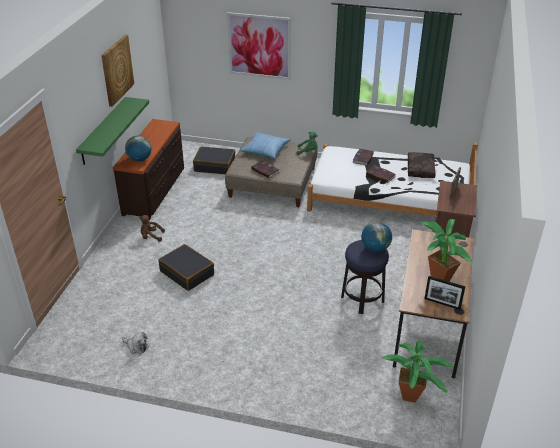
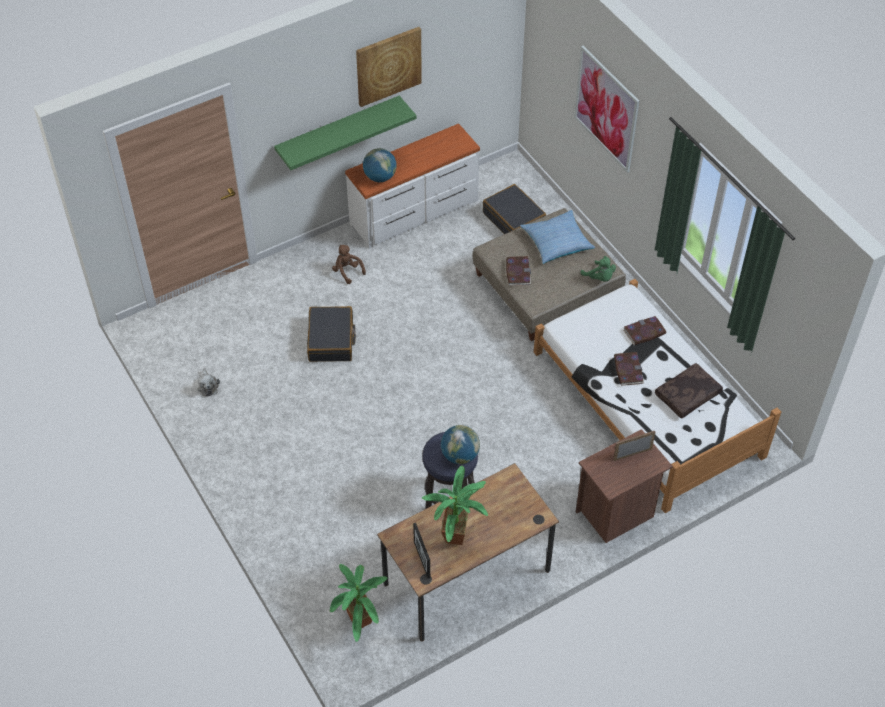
camera: 45 degrees right, 15 degrees up
(155, 191) = (415, 213): brown dresser -> white dresser

